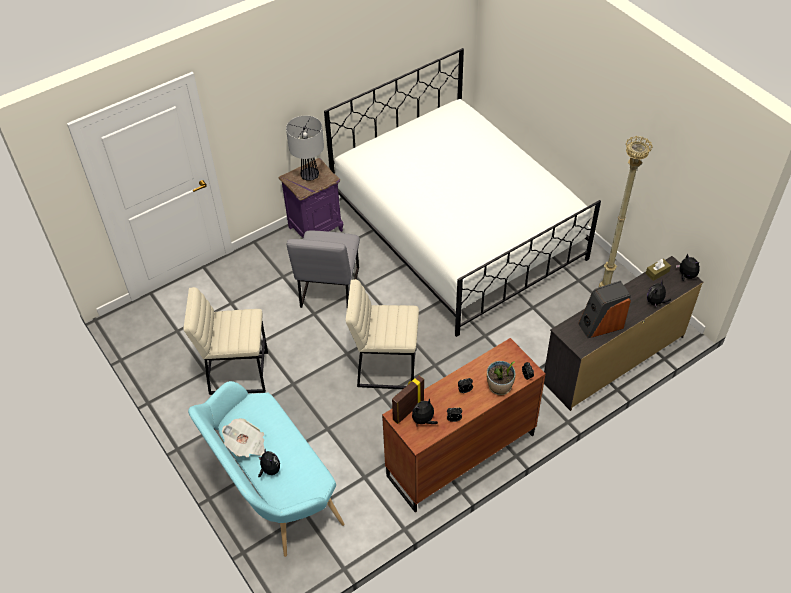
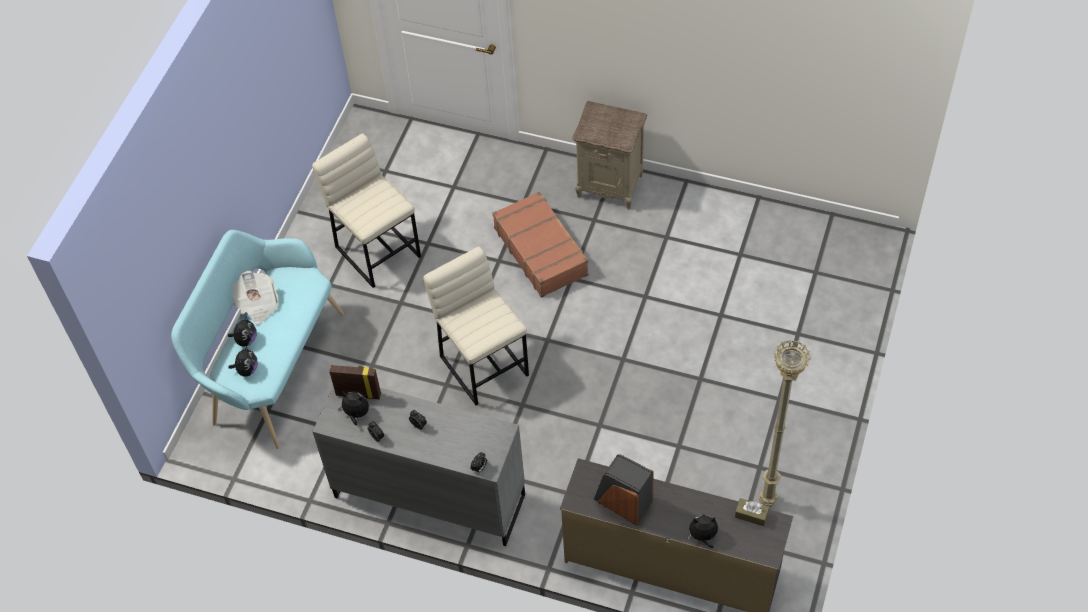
camera: 55 degrees right, 5 degrees up
(309, 175) = (612, 123): table lamp -> none
(316, 229) = (610, 187): purple nightstand -> beige nightstand
(329, 289) = (541, 251): grey chair -> brown suitcase
(457, 231) = (726, 308): white bed -> none
(461, 456) = (428, 497): brown dresser -> grey dresser
(499, 387) = (446, 452): potted plant -> none
(686, 276) = (772, 546): plush toy -> plush toy (247, 370)

